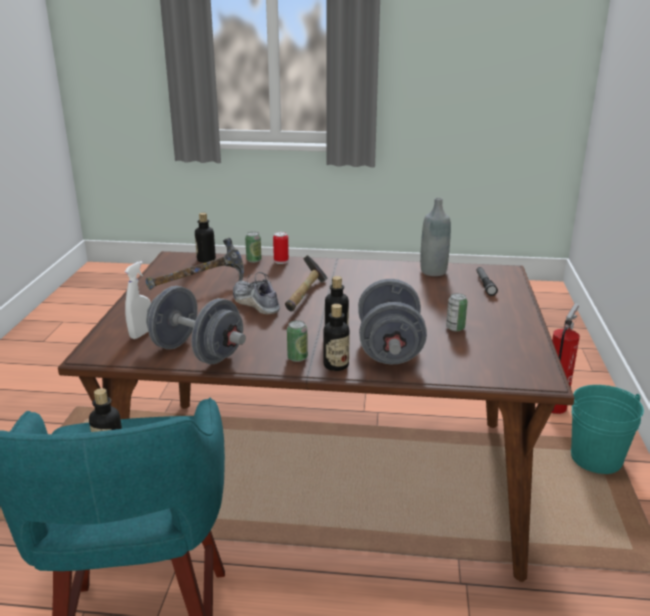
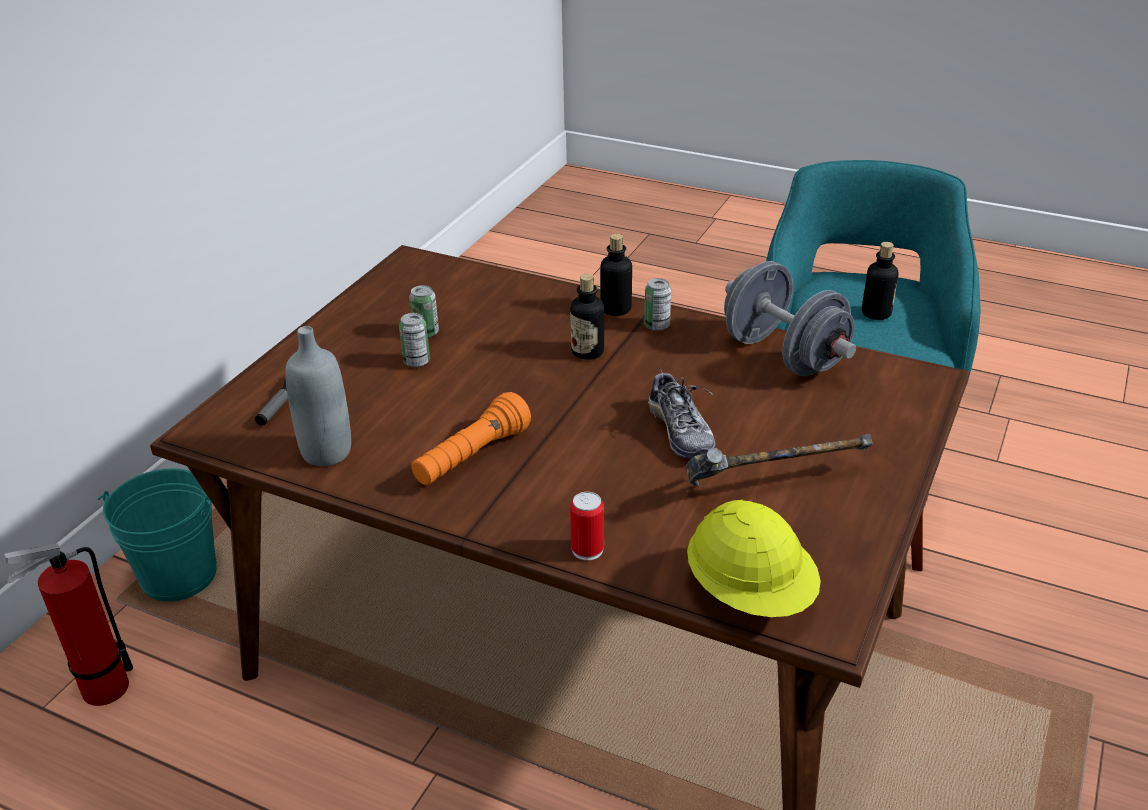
camera: 160 degrees left, 10 degrees up
(141, 333) = (865, 400): white spray bottle -> none
(206, 260) = (750, 593): bottle -> yellow hard hat
(254, 260) = (644, 567): can -> can (416, 362)
(305, 296) = (591, 432): hammer -> none
(360, 279) = (472, 457): none -> orange flashlight
(389, 348) = (536, 318): grey dumbbell -> none

